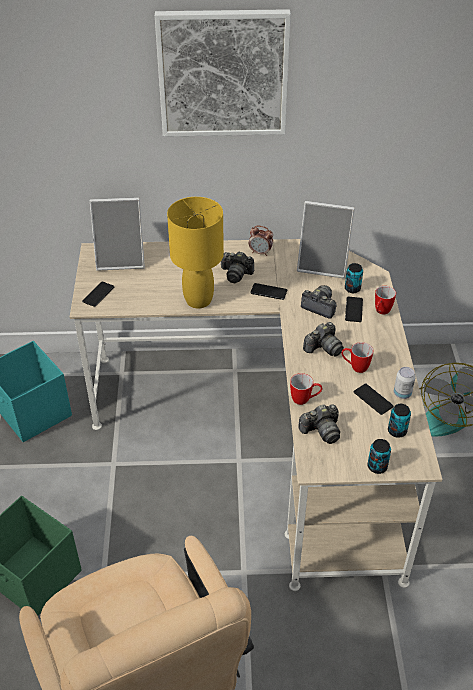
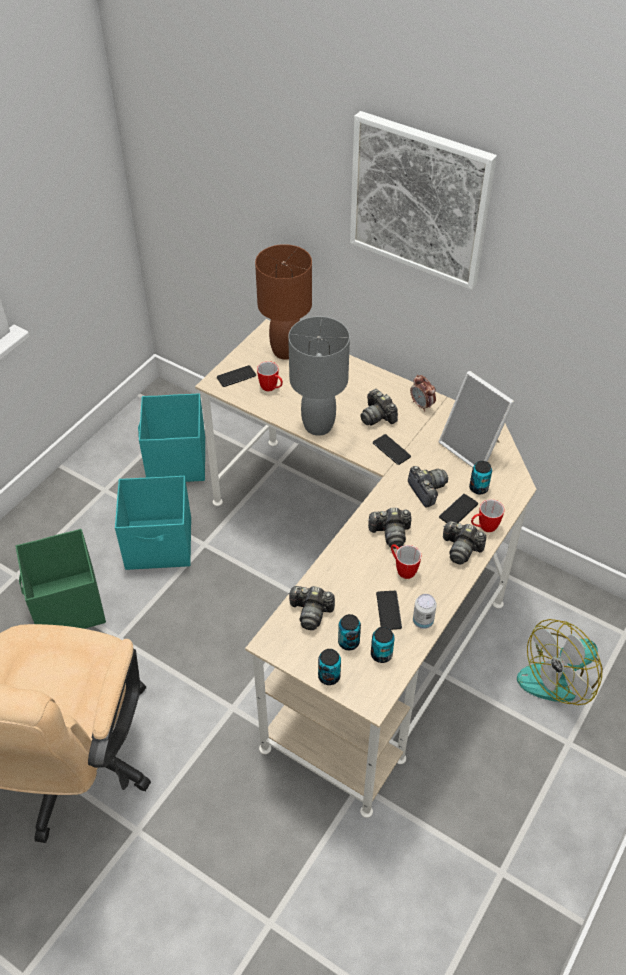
camera: 35 degrees right, 5 degrees up
(75, 484) = (160, 544): none -> turquoise storage box
(121, 259) = (286, 351): picture frame -> brown table lamp
(198, 300) = (319, 425): yellow table lamp -> grey table lamp
(305, 400) = (324, 574): mug -> mug (271, 389)
(367, 436) = (348, 642): none -> can
(380, 333) = (461, 549): none -> camera

